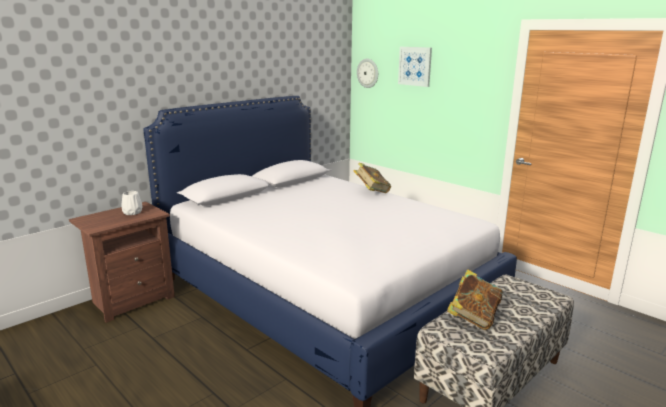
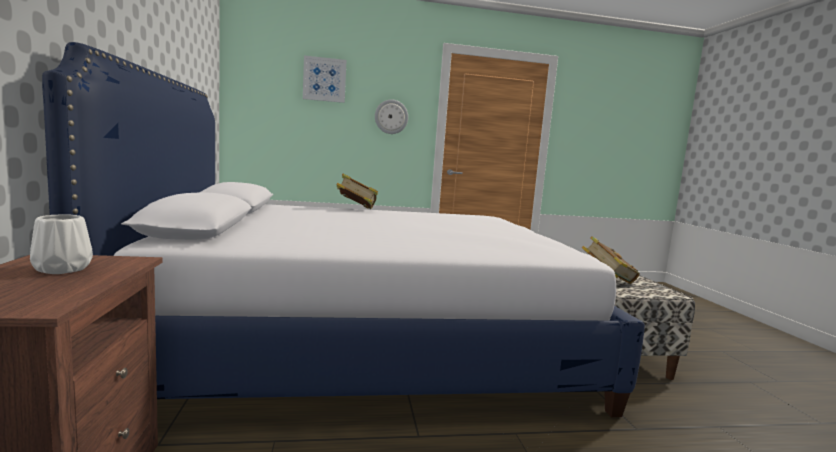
camera: 55 degrees left, 10 degrees down
(368, 73) = (251, 85): wall clock -> wall clock (391, 117)

